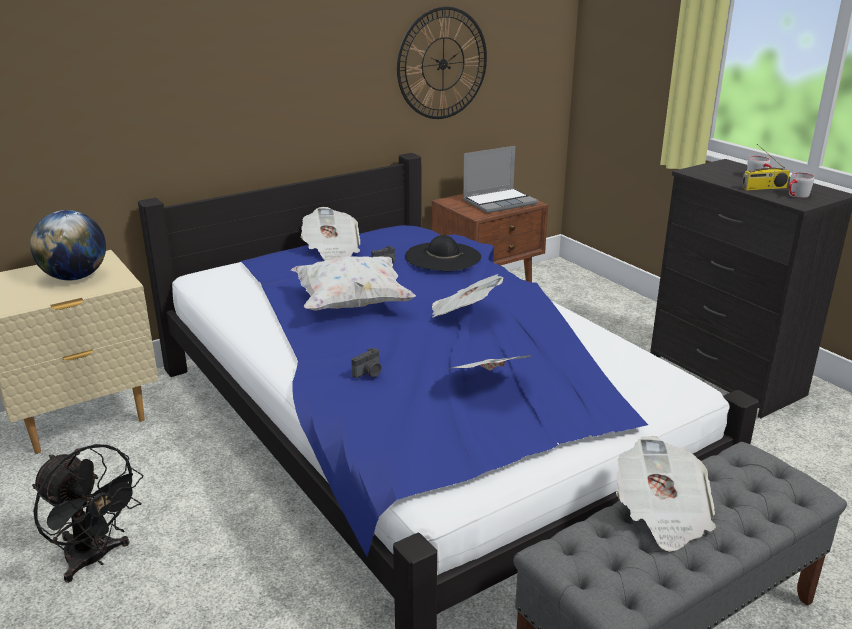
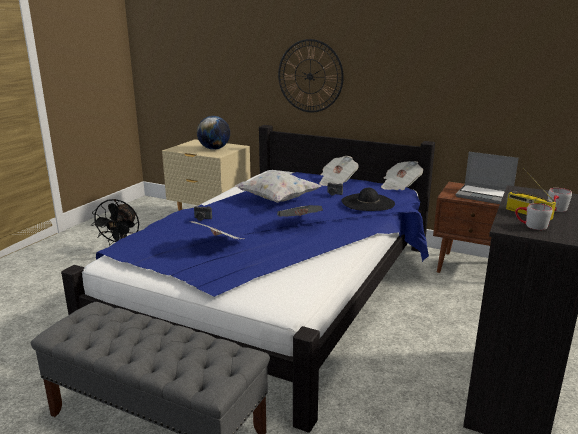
camera: 60 degrees right, 5 degrees down
(442, 64) = (473, 83): wall clock -> wall clock (310, 76)
(662, 515) = (145, 332): newspaper -> newspaper (399, 186)

